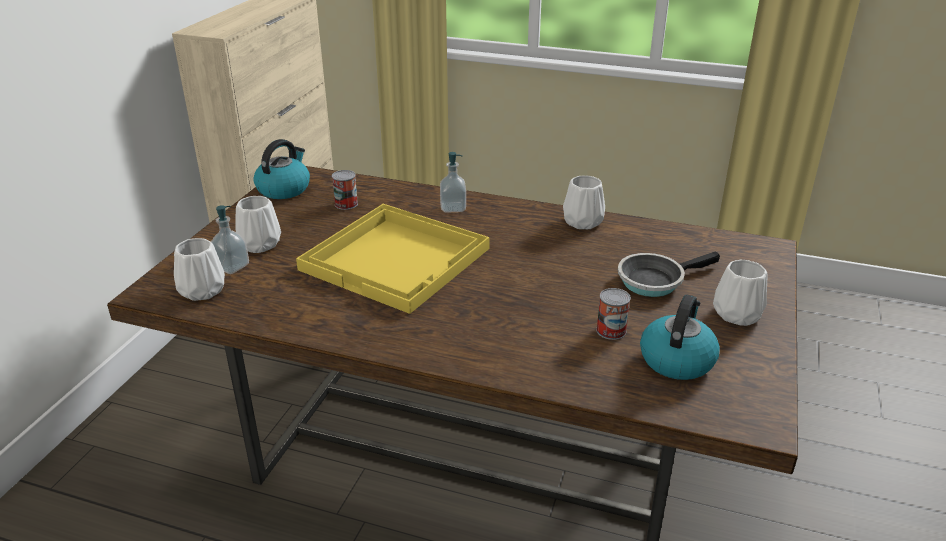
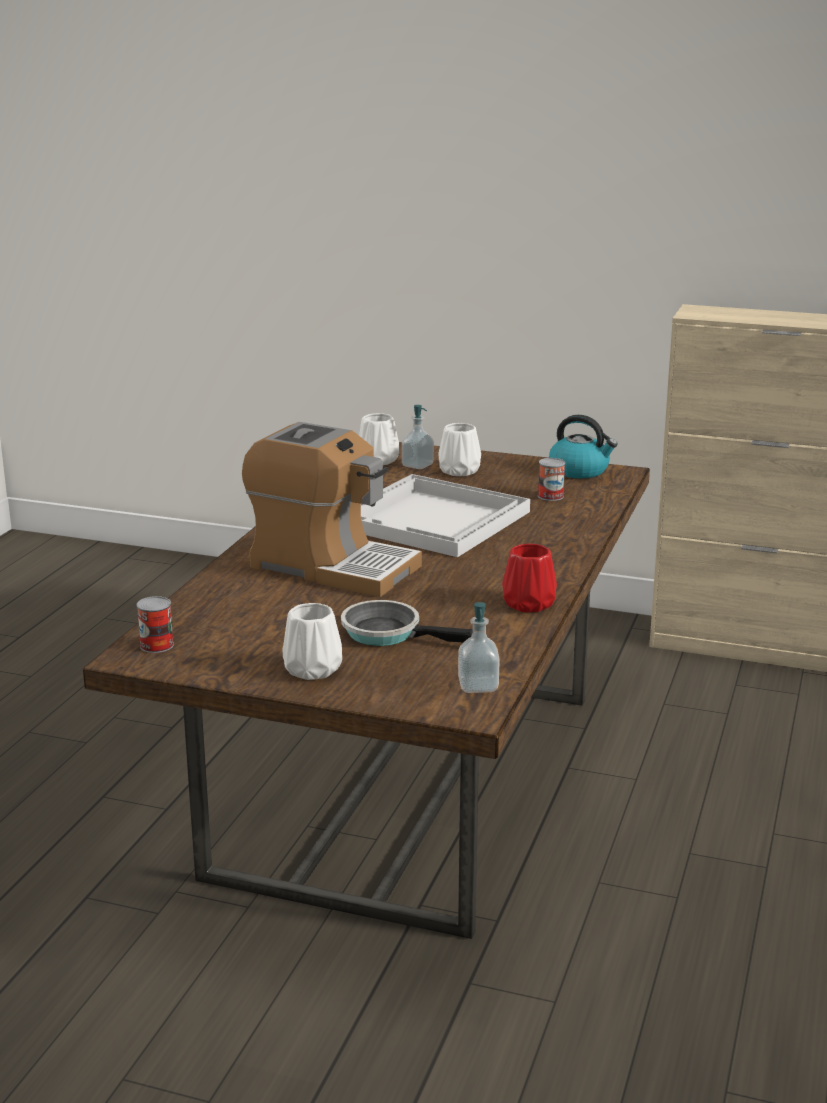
camera: 90 degrees right, 10 degrees down
(397, 259) = (433, 520): yellow tray -> white tray
(453, 208) = (552, 541): soap dispenser -> soap dispenser (478, 686)
(516, 311) = (332, 567): none -> coffee machine
(581, 221) = (529, 603): white vase -> red vase
(611, 330) = (292, 605): can -> can (156, 645)
(654, 280) = (388, 633): frying pan -> frying pan turned 45 degrees counterclockwise
(676, 359) = (237, 630): kettle -> none

